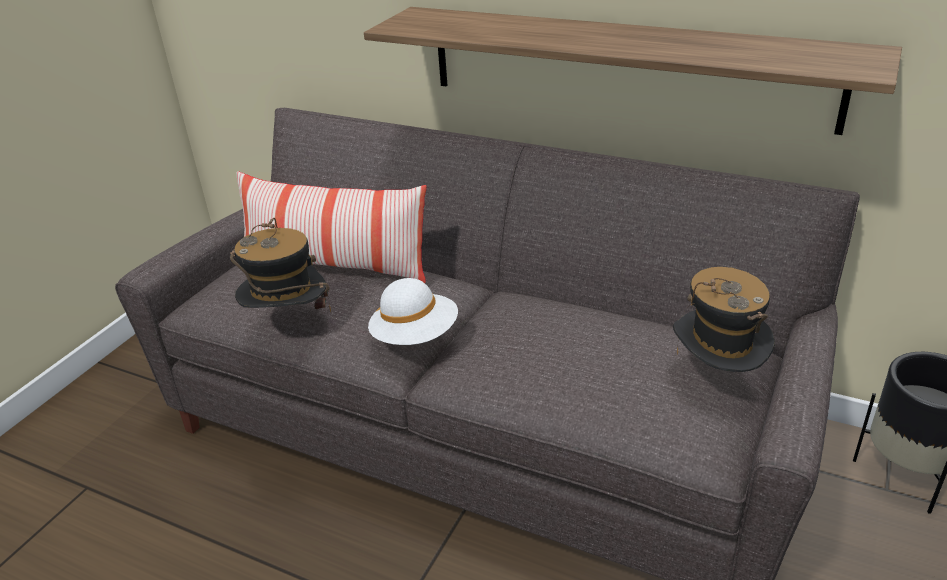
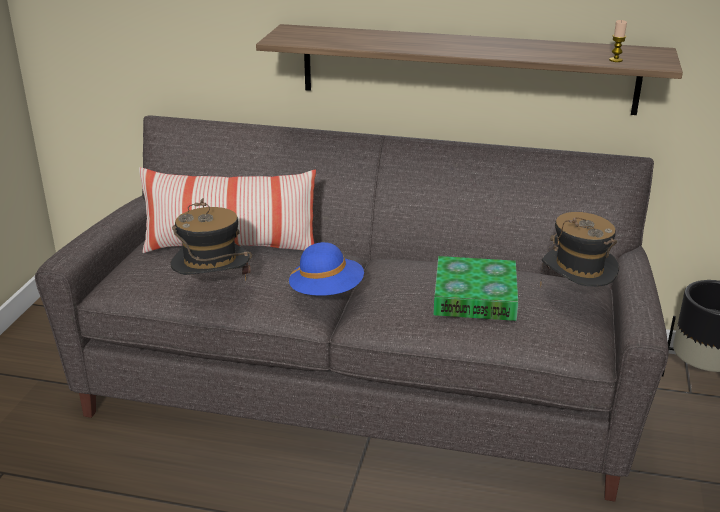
camera: 15 degrees left, 5 degrees down
(415, 336) = (327, 292): white hat -> blue hat
(587, 361) = (475, 296): none -> book
(805, 63) = (615, 60): none -> candle

